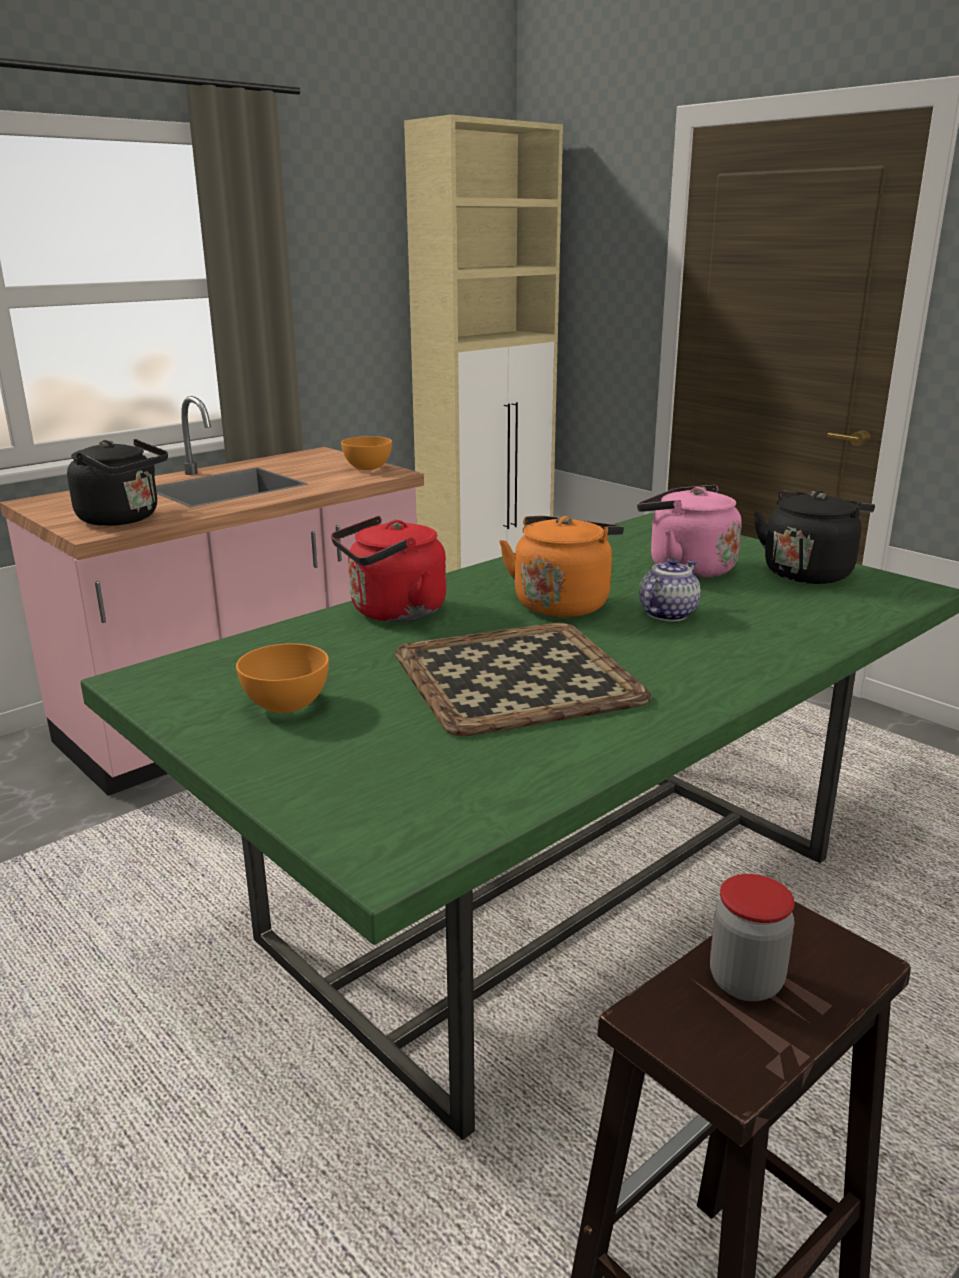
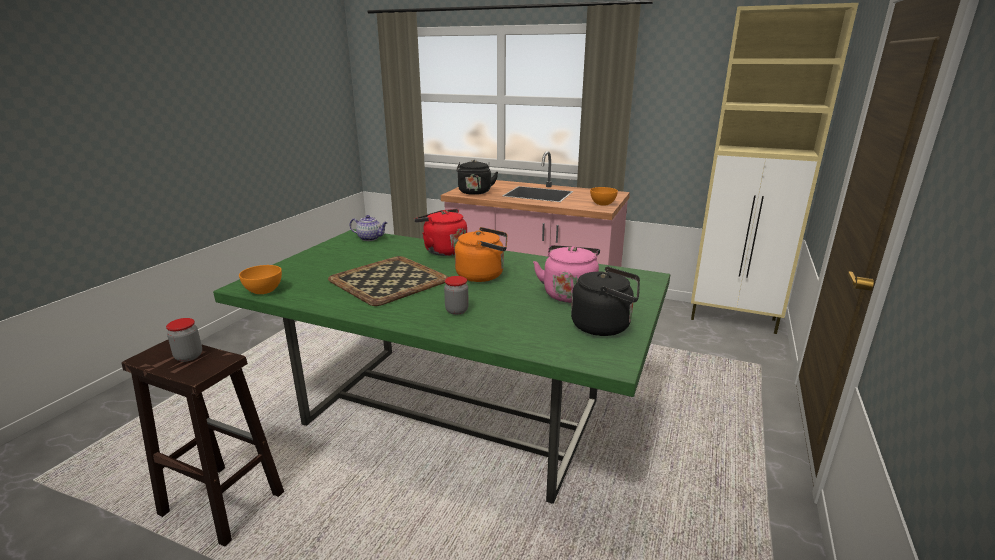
camera: 65 degrees right, 0 degrees up
(287, 705) = (345, 254): orange bowl -> orange bowl (263, 291)
(667, 613) = (490, 297): teapot -> teapot (370, 238)
(708, 643) = (456, 310): none -> jar

